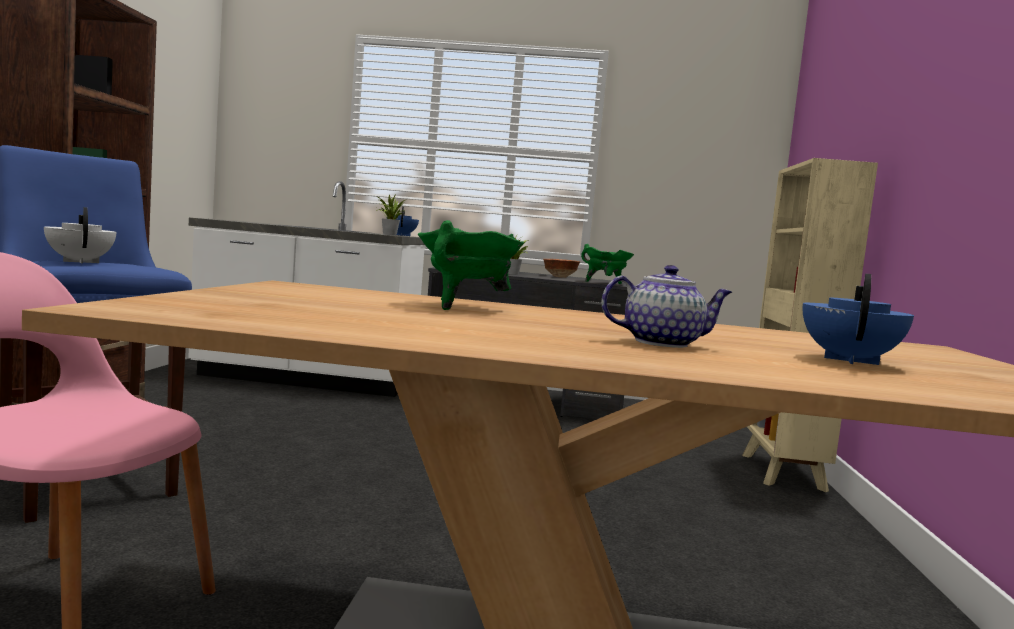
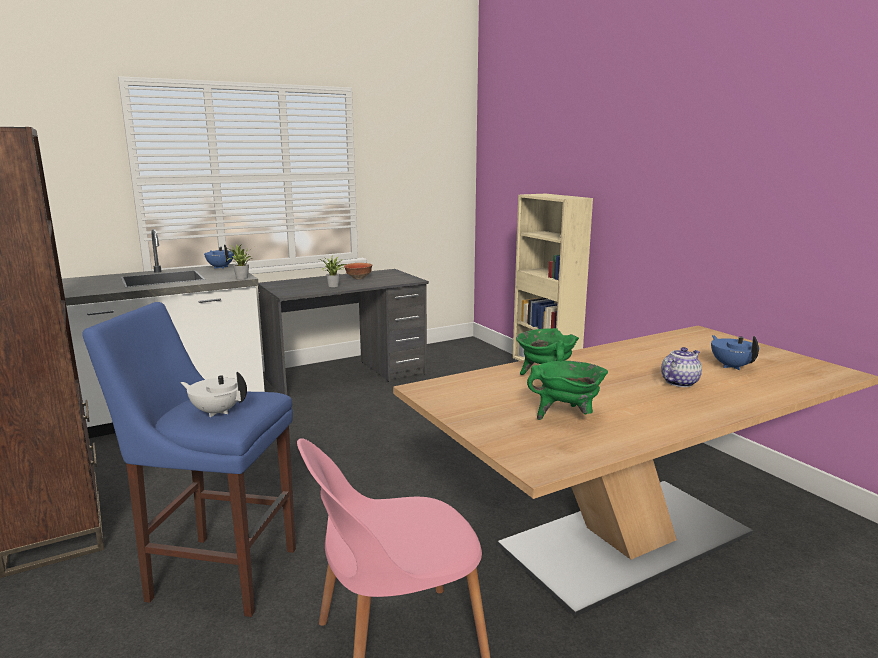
camera: 35 degrees left, 10 degrees up
(605, 283) = (404, 280): green cooking pot -> green cooking pot (567, 416)

